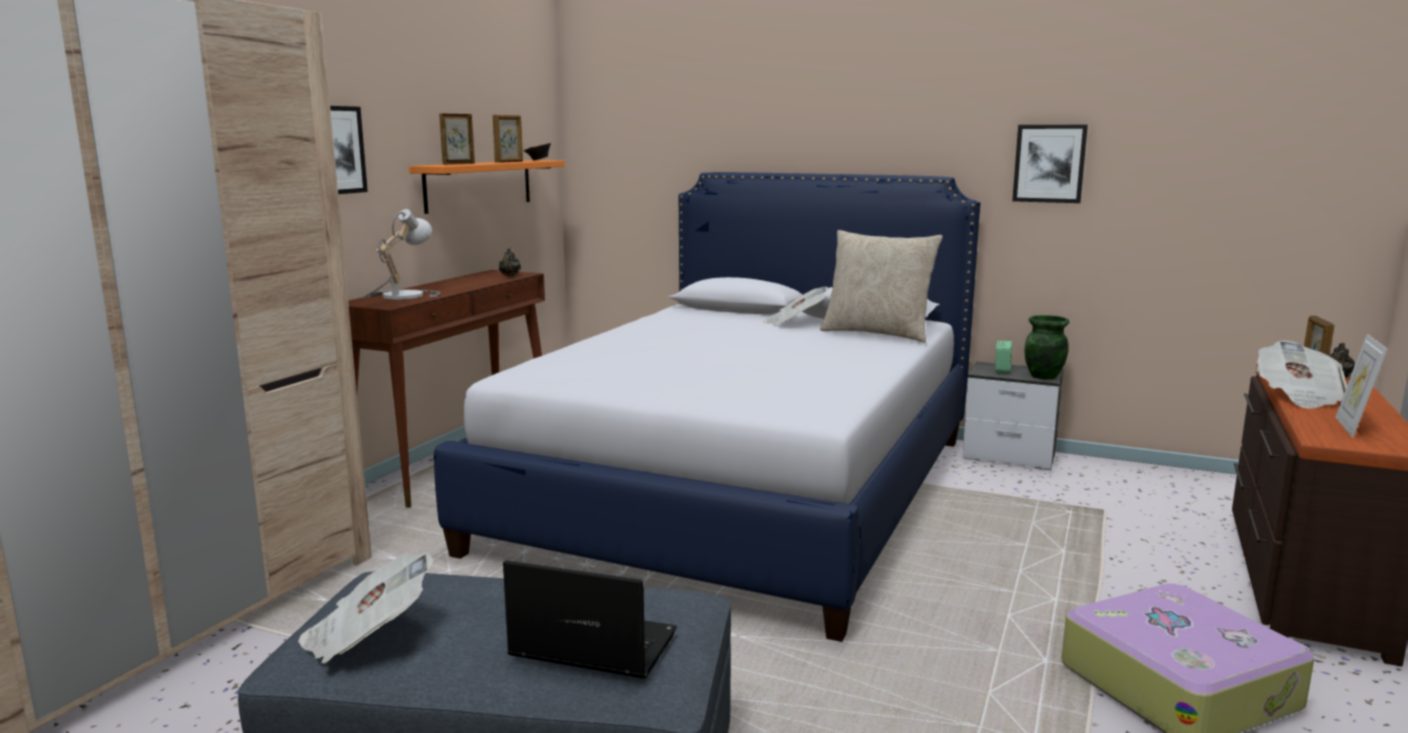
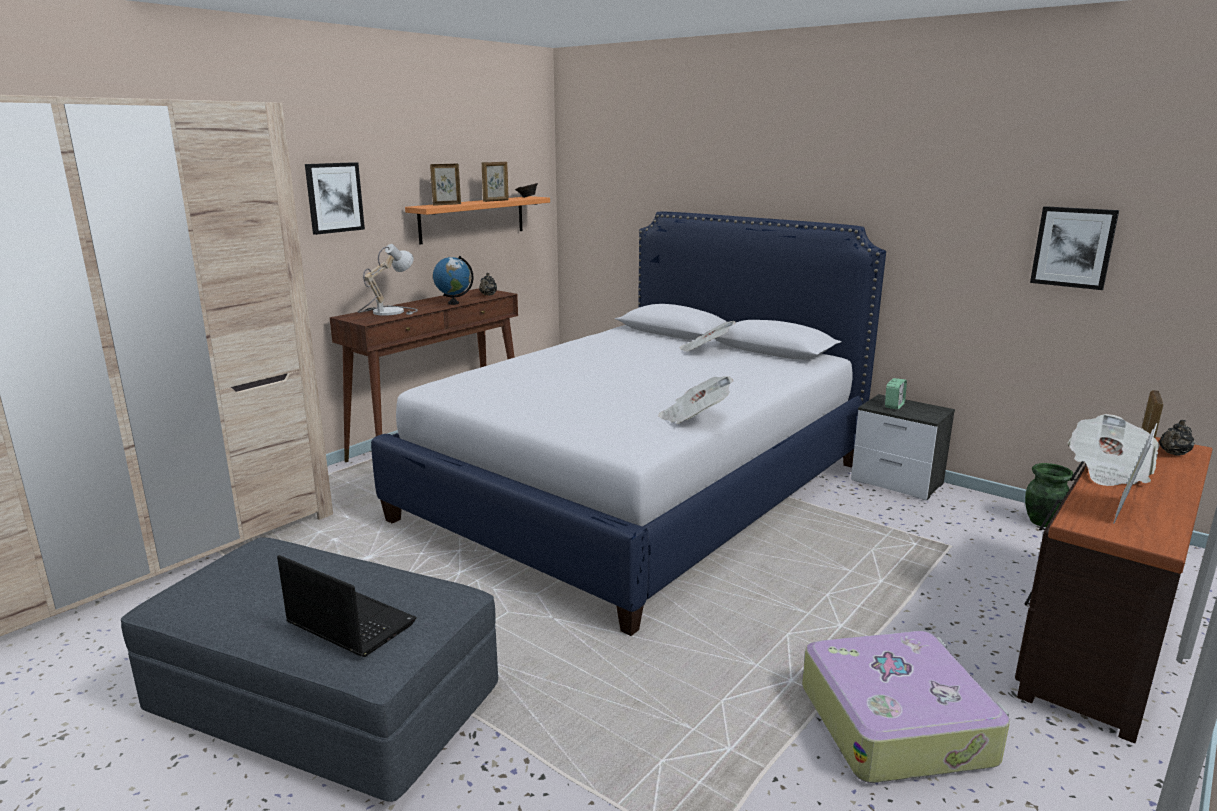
camera: 15 degrees right, 5 degrees up
(368, 637) = (213, 592): newspaper -> newspaper (694, 418)
(476, 284) = (453, 303): none -> globe
(877, 333) = (766, 367): beige pillow -> none
(1043, 376) = (928, 415): green vase -> green vase (1042, 522)
(1049, 163) = (953, 217): picture -> picture (1073, 247)

